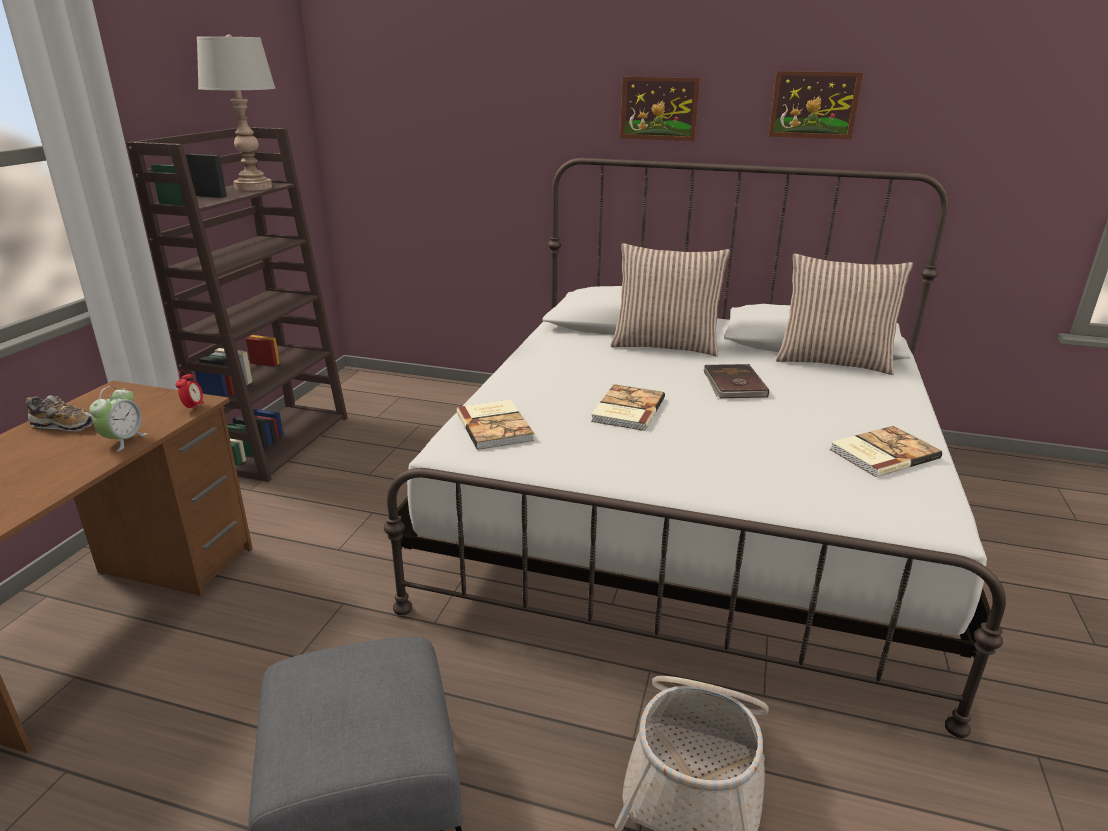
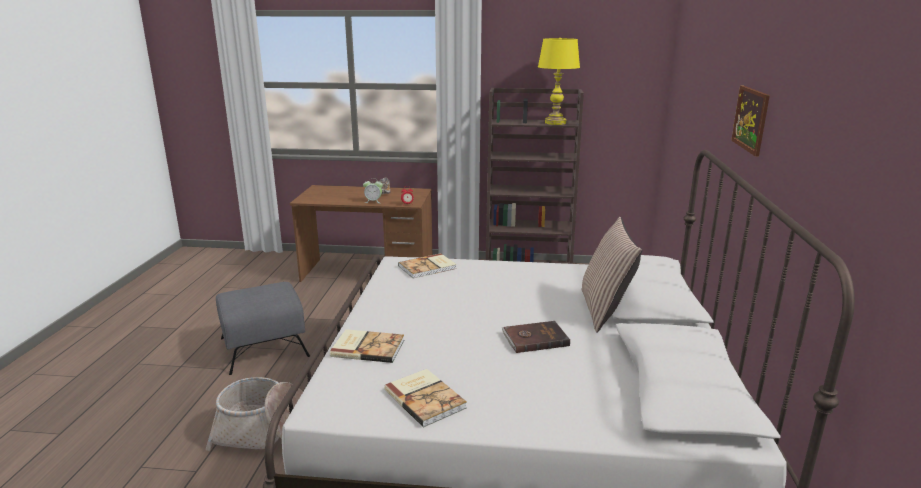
camera: 80 degrees right, 5 degrees down
(253, 187) = (555, 123): grey table lamp -> yellow table lamp
(626, 410) = (466, 301): book -> book (368, 347)
(814, 105) = (815, 142): picture -> none
(833, 361) = (632, 393): pillow -> none

